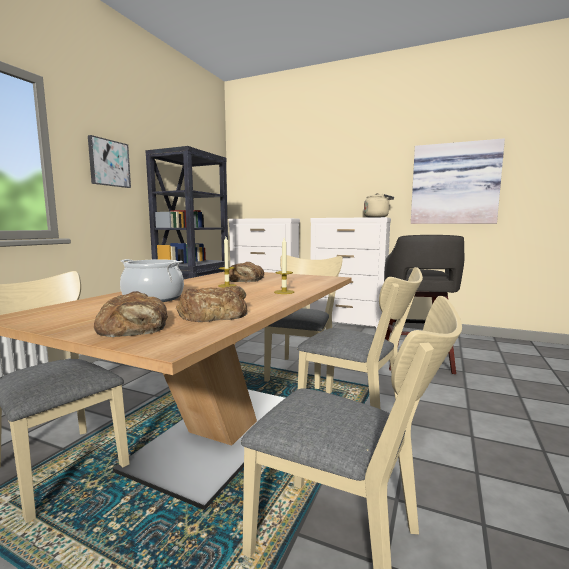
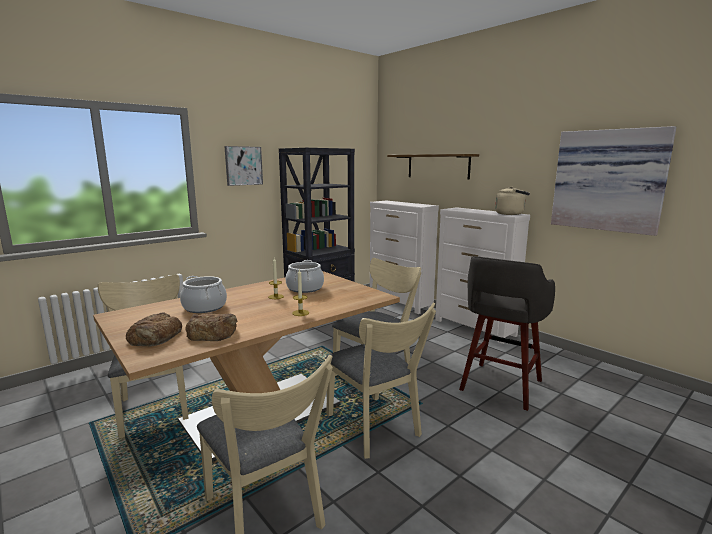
camera: 25 degrees right, 5 degrees up
(245, 279) = (305, 288): bread -> cooking pot
(296, 182) = (438, 166): none -> shelf

